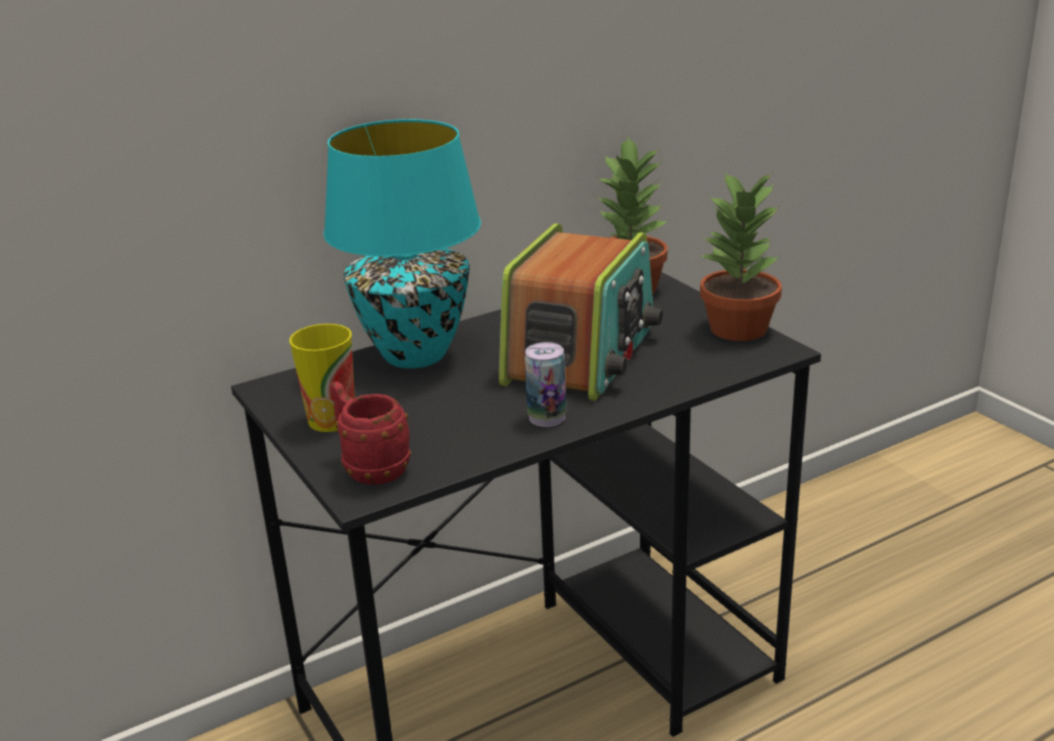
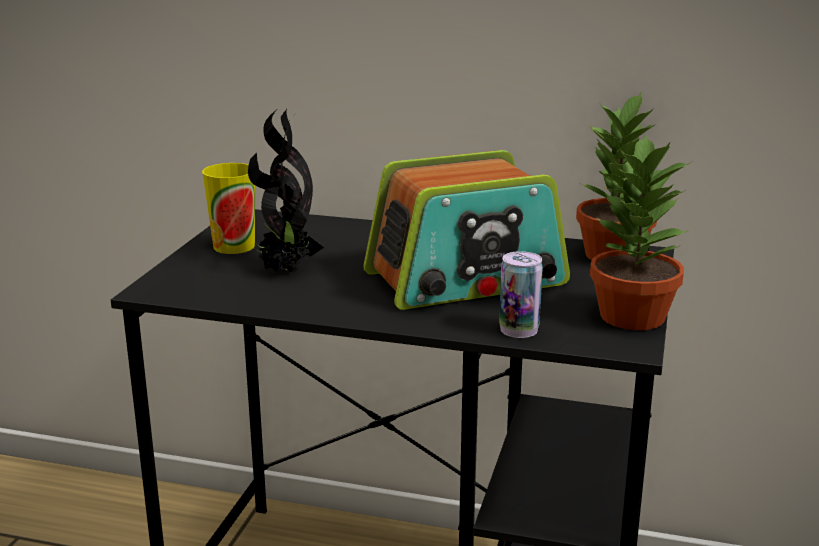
camera: 45 degrees right, 5 degrees down
(370, 468) = (188, 280): red mug -> none
(416, 354) = (365, 233): turquoise table lamp -> none
(433, 417) = (285, 271): none -> potted plant
(547, 417) = (346, 304): can -> can (519, 329)

